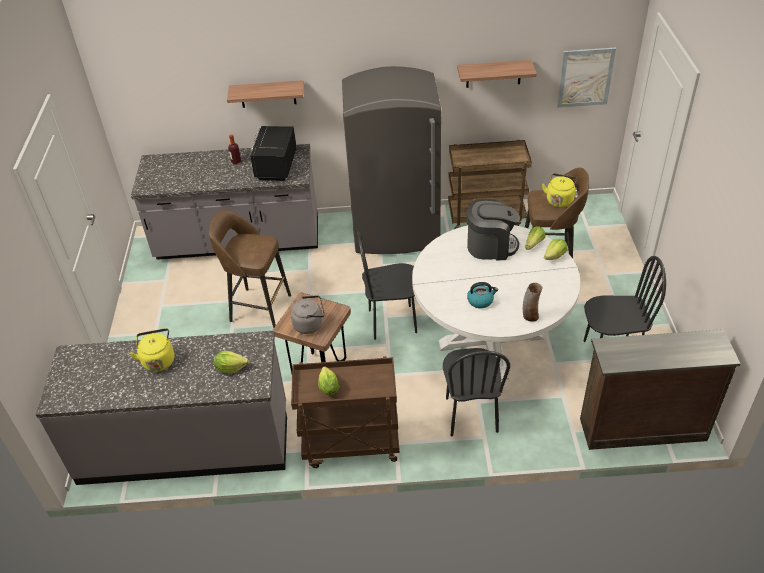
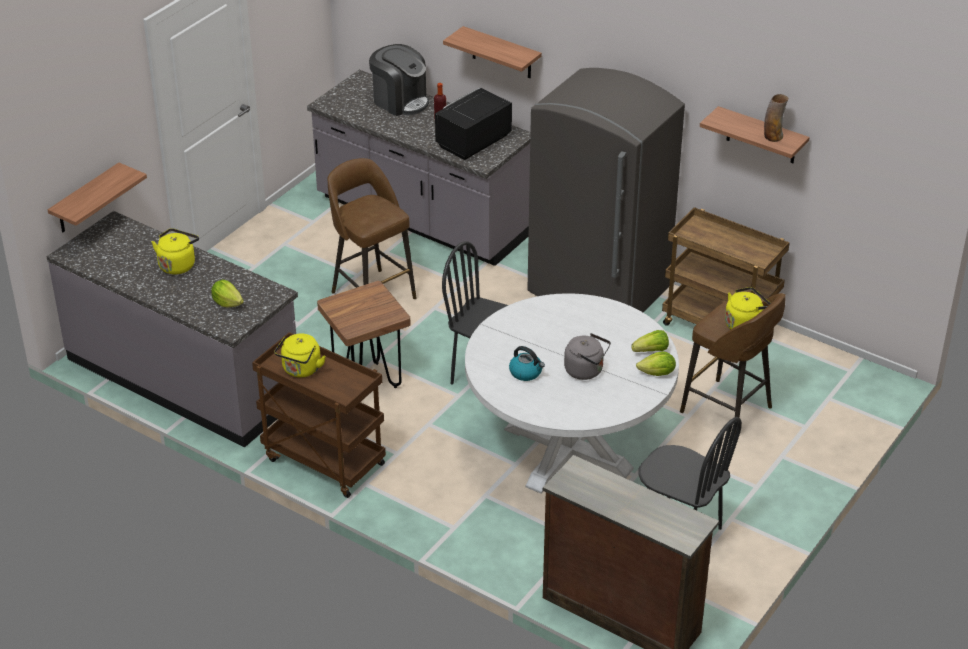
camera: 35 degrees right, 5 degrees down
(37, 348) = (86, 199): none -> shelf
(310, 324) = (355, 313): grey kettle -> grey kettle (586, 371)
(328, 388) = (301, 370): lettuce -> yellow kettle
(470, 415) = (464, 502): black chair -> none
(490, 246) = (603, 330): coffee machine -> coffee machine (400, 101)
(530, 316) = (556, 411): vase -> vase (773, 136)
(585, 77) = (878, 190): picture -> none

